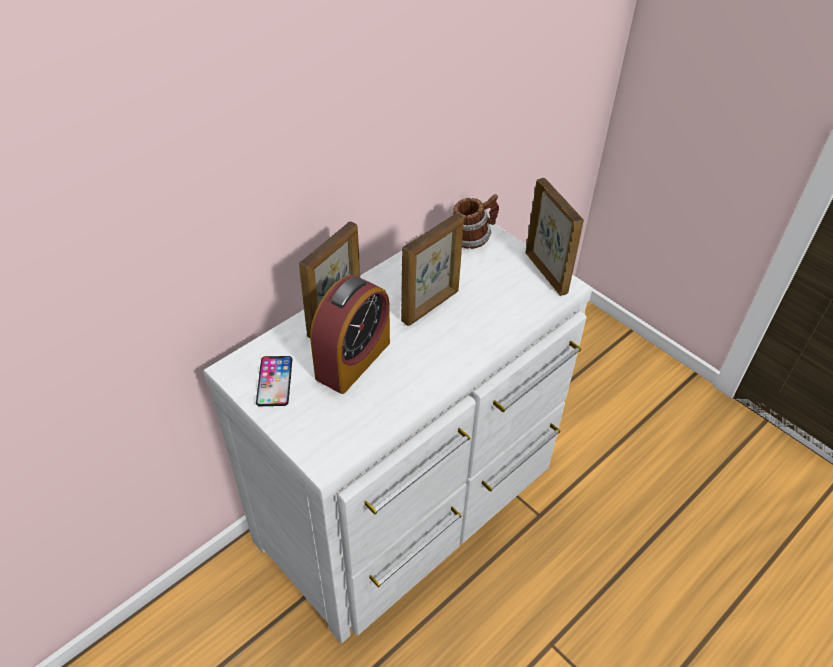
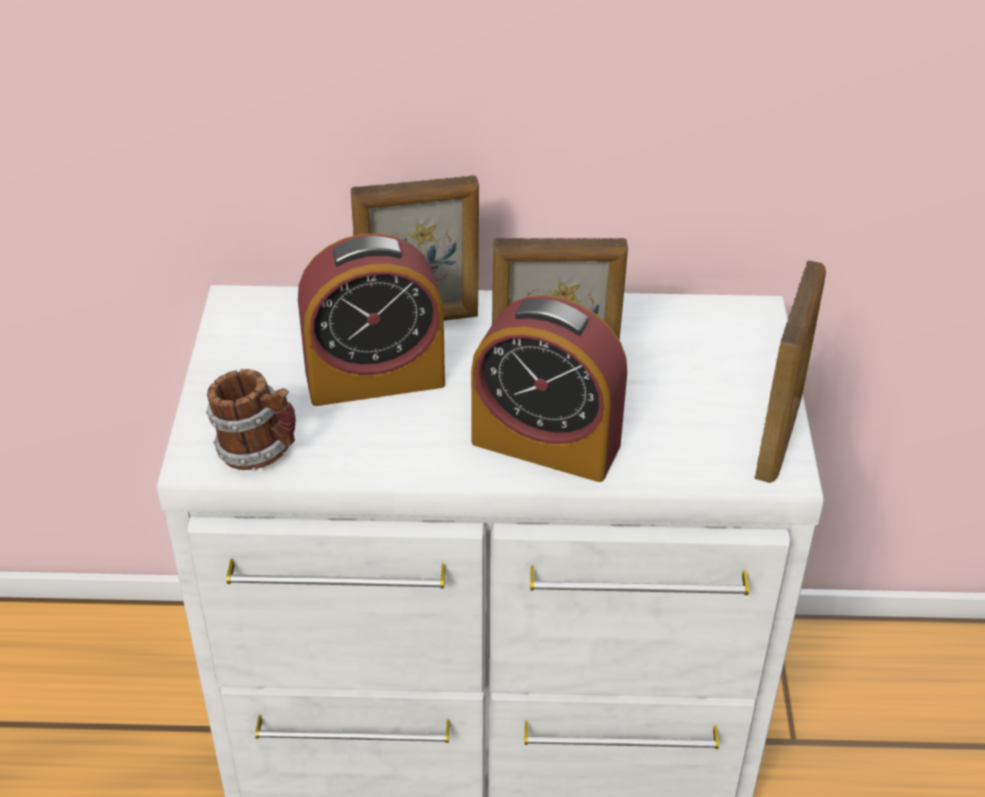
camera: 45 degrees right, 5 degrees down
(274, 381) = (261, 343): phone -> none
(466, 338) = (546, 443): none -> alarm clock
(473, 238) = (729, 333): mug -> mug (259, 452)

